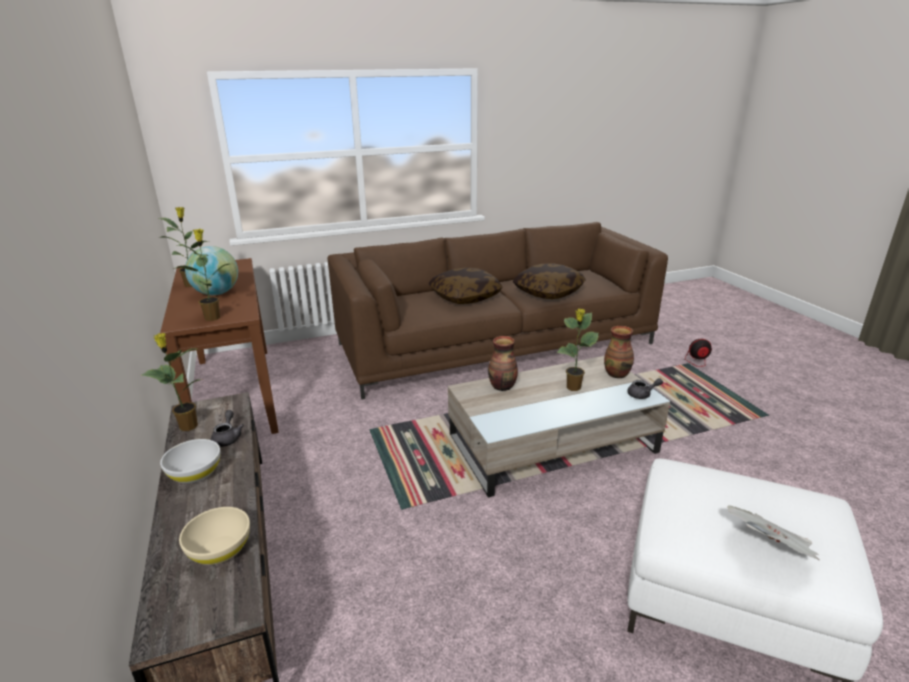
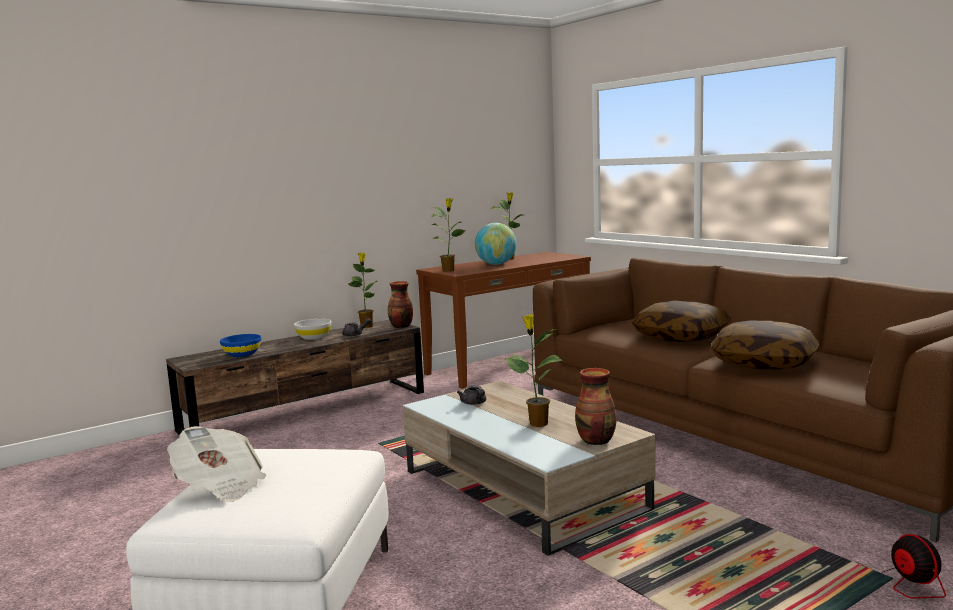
camera: 75 degrees right, 15 degrees down
(219, 550) = (242, 354): beige bowl -> blue bowl
(503, 387) = (513, 397): vase -> vase (401, 326)
(642, 395) = (549, 456): grey teapot -> grey teapot (474, 403)

